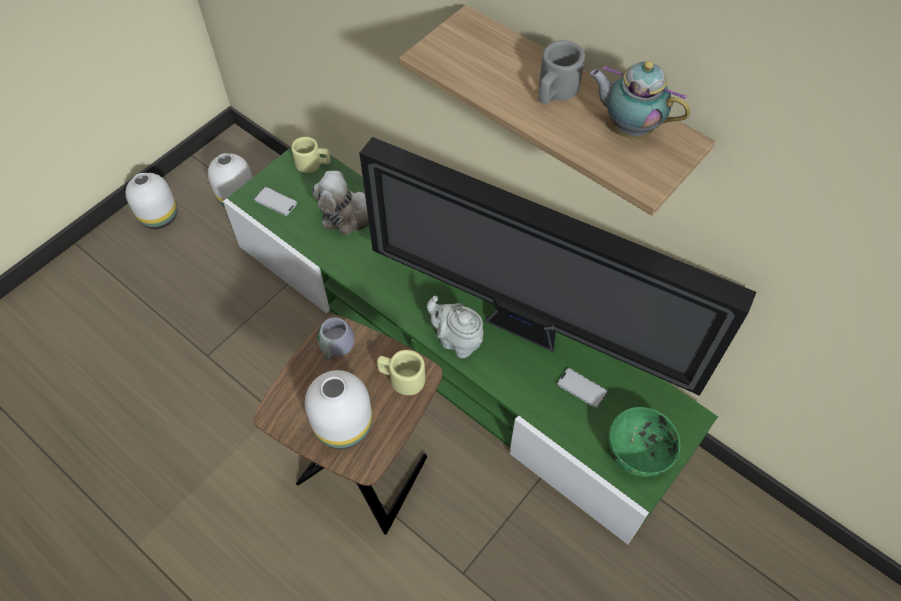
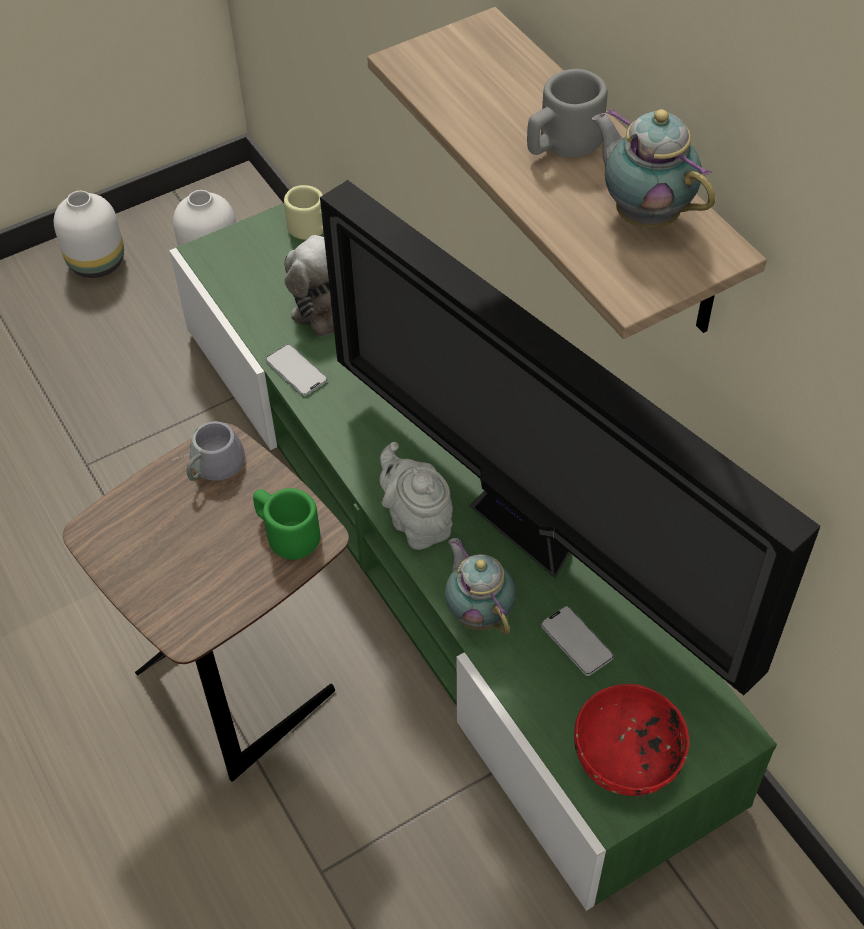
camera: 20 degrees right, 5 degrees down
(275, 202) = (240, 268): phone -> phone (296, 371)
(344, 424) = (180, 571): white vase -> none
(401, 378) = (286, 533): beige mug -> green mug
(517, 387) = (478, 612): none -> teapot
(639, 451) = (627, 757): green bowl -> red bowl

